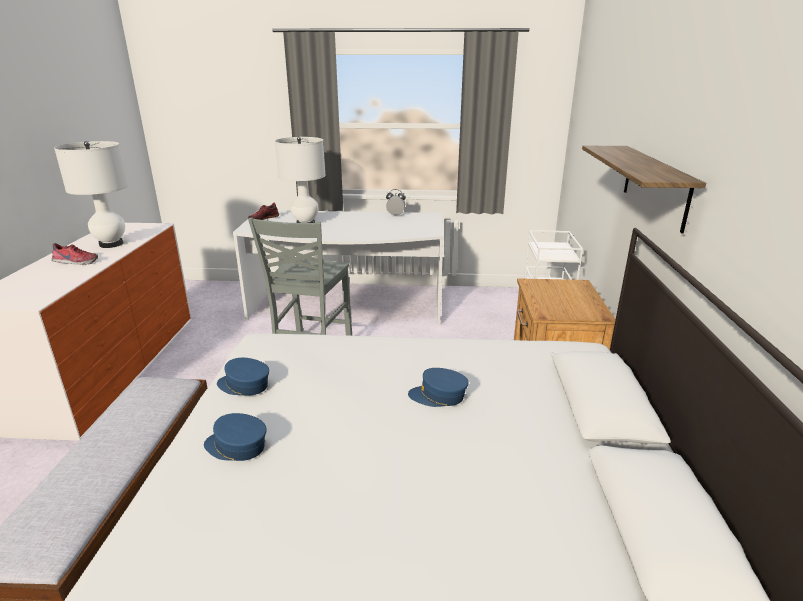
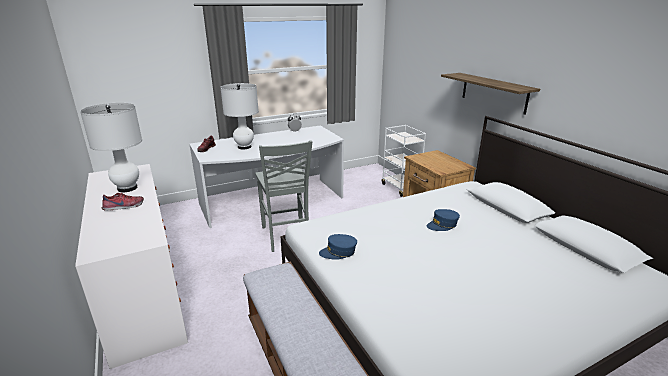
camera: 30 degrees left, 0 degrees up
(236, 446) = (383, 282): blue cap -> none

